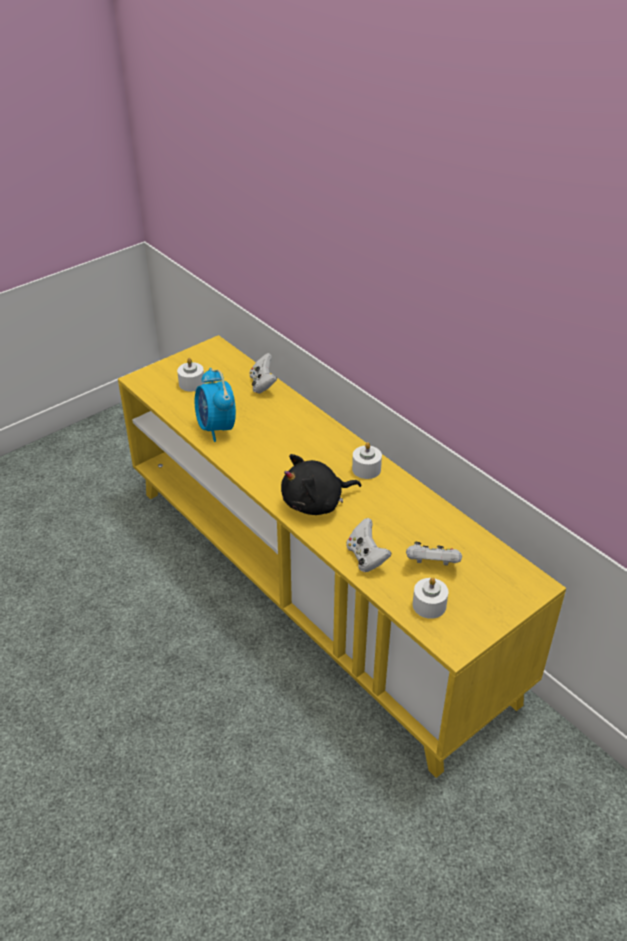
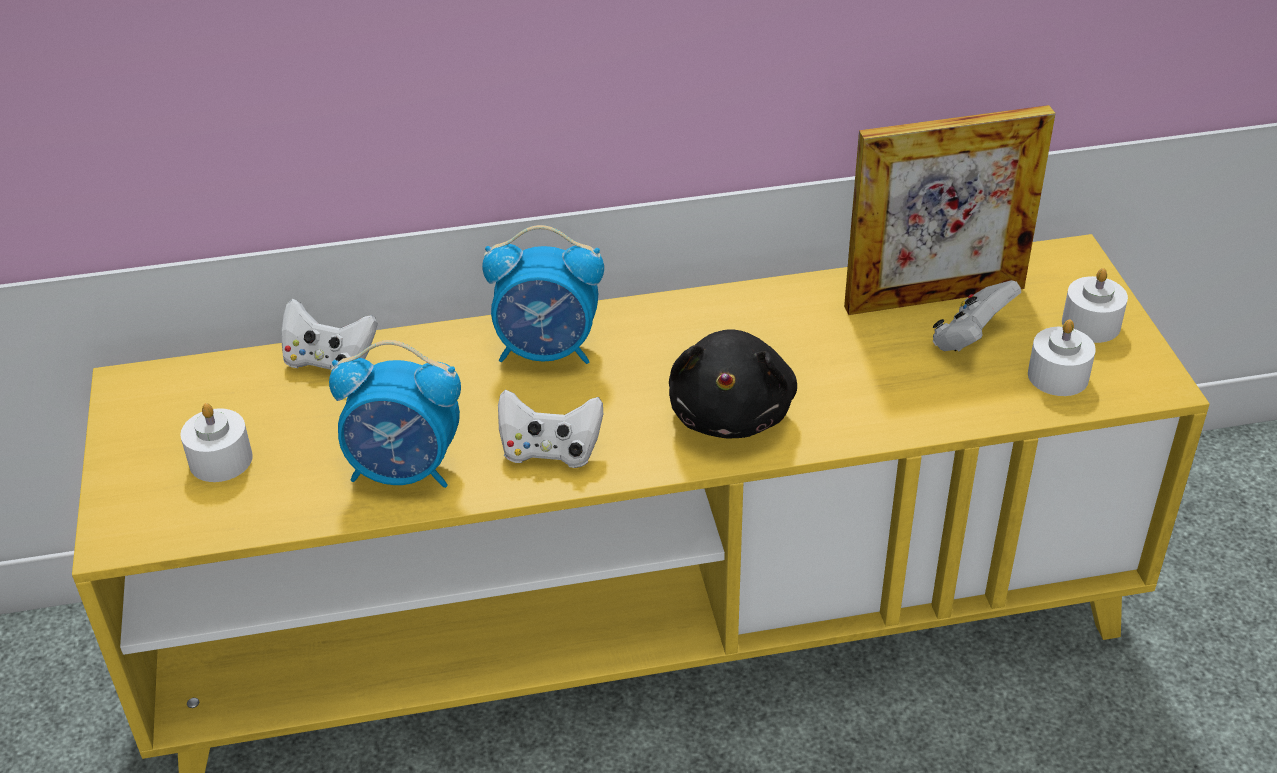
camera: 60 degrees left, 0 degrees up
(314, 436) = (548, 351): none -> alarm clock
(366, 469) = (689, 322): white candle -> white candle (1091, 324)
(366, 557) = (909, 403): white game controller -> white game controller (550, 451)
(454, 542) = (934, 297): none -> picture frame

